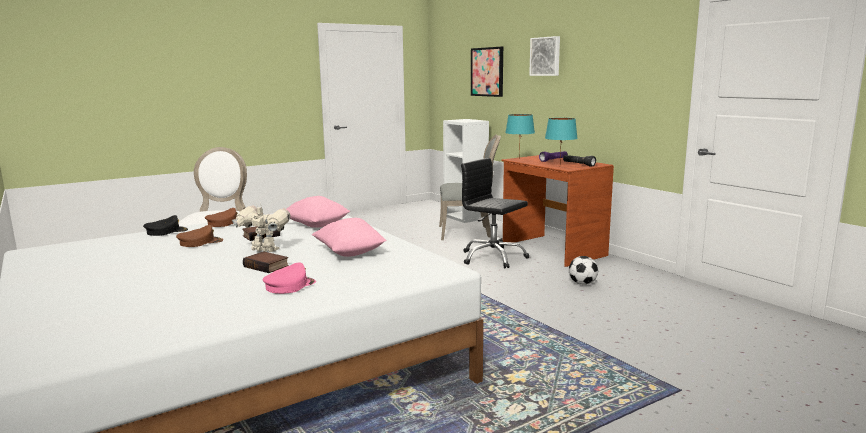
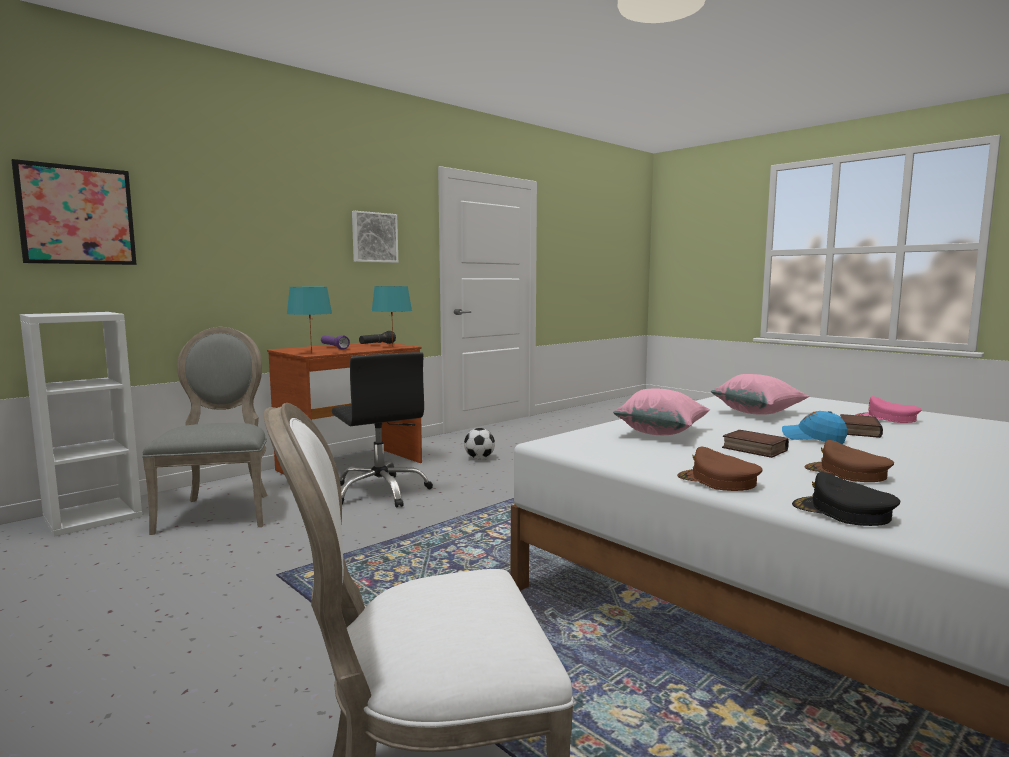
camera: 100 degrees left, 5 degrees down
(264, 251) = (813, 439): toy robot -> blue cap
(493, 258) = (380, 492): black office chair -> black office chair turned 60 degrees counterclockwise
(545, 56) = (241, 203): picture -> picture (374, 237)

